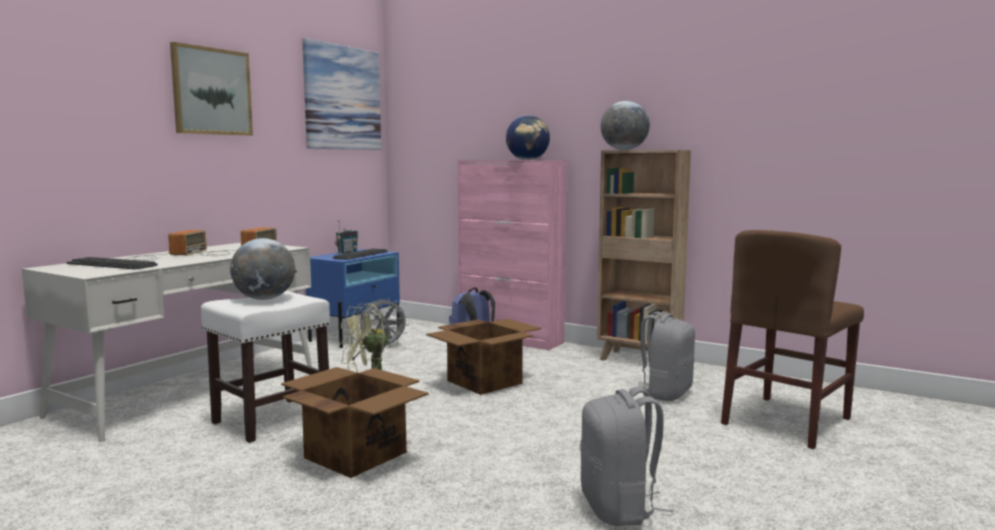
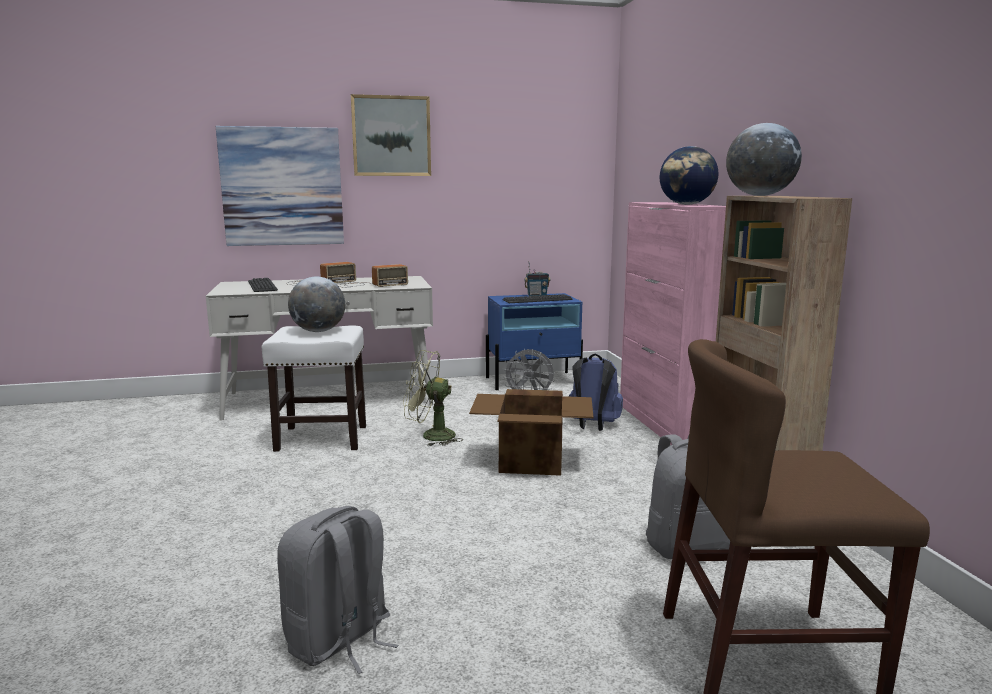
camera: 45 degrees right, 5 degrees up
(342, 98) = (551, 132): picture -> picture (282, 187)
(355, 454) = (300, 488): cardboard box -> none

